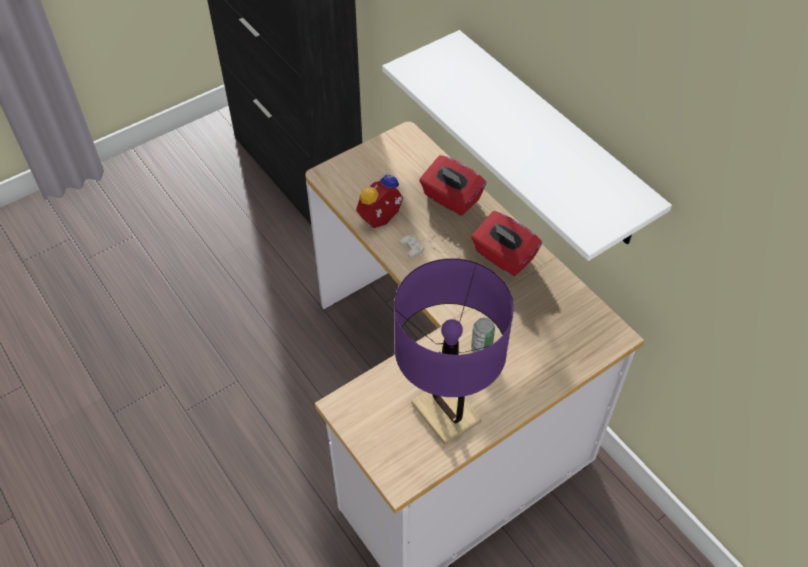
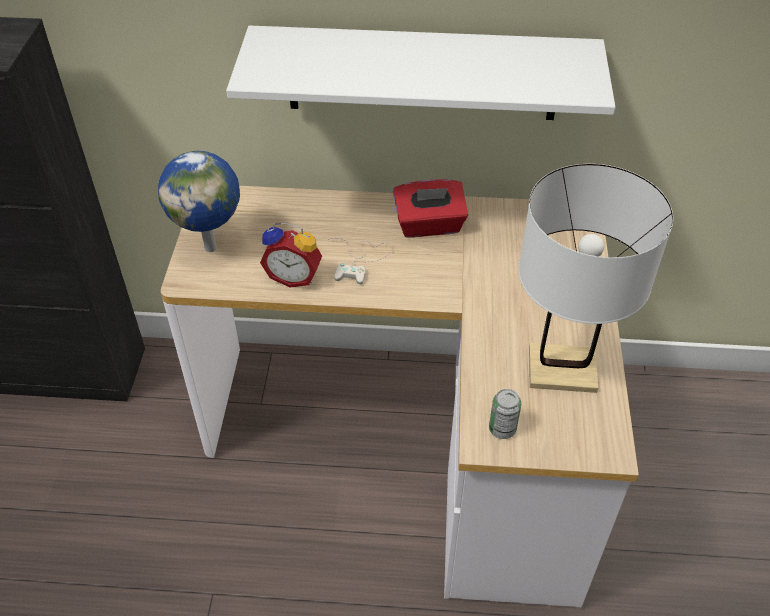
camera: 50 degrees left, 5 degrees down
(365, 166) = (211, 246): none -> globe
(382, 221) = (294, 276): alarm clock -> alarm clock turned 75 degrees counterclockwise
(446, 412) = (562, 369): purple table lamp -> white table lamp
(451, 199) = (325, 216): red tissue box -> none
(481, 348) = (514, 301): can -> can (502, 429)

